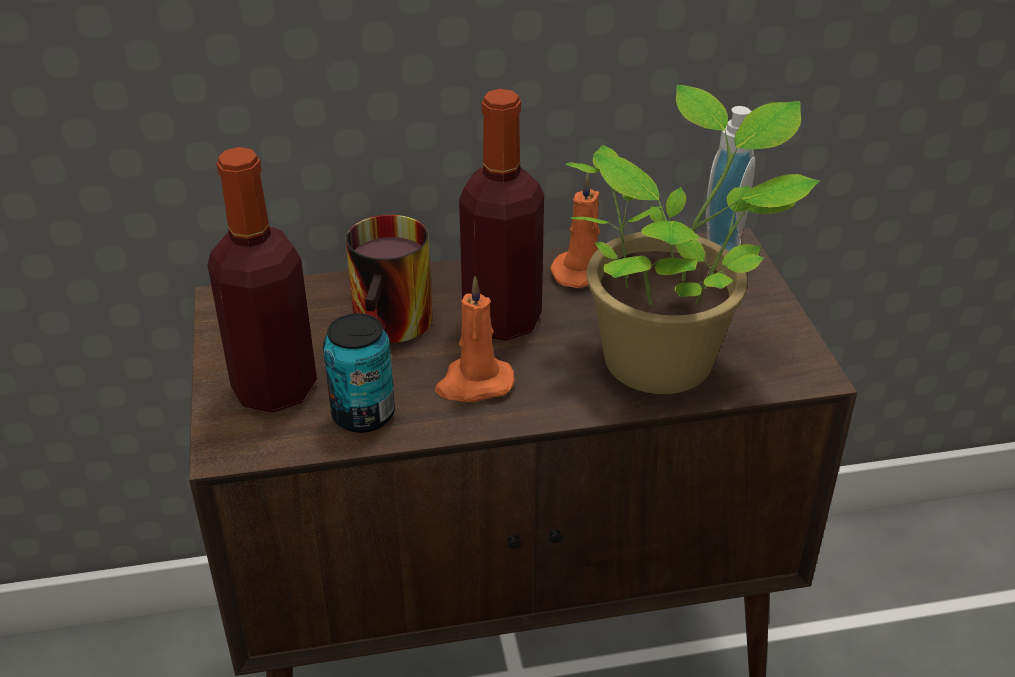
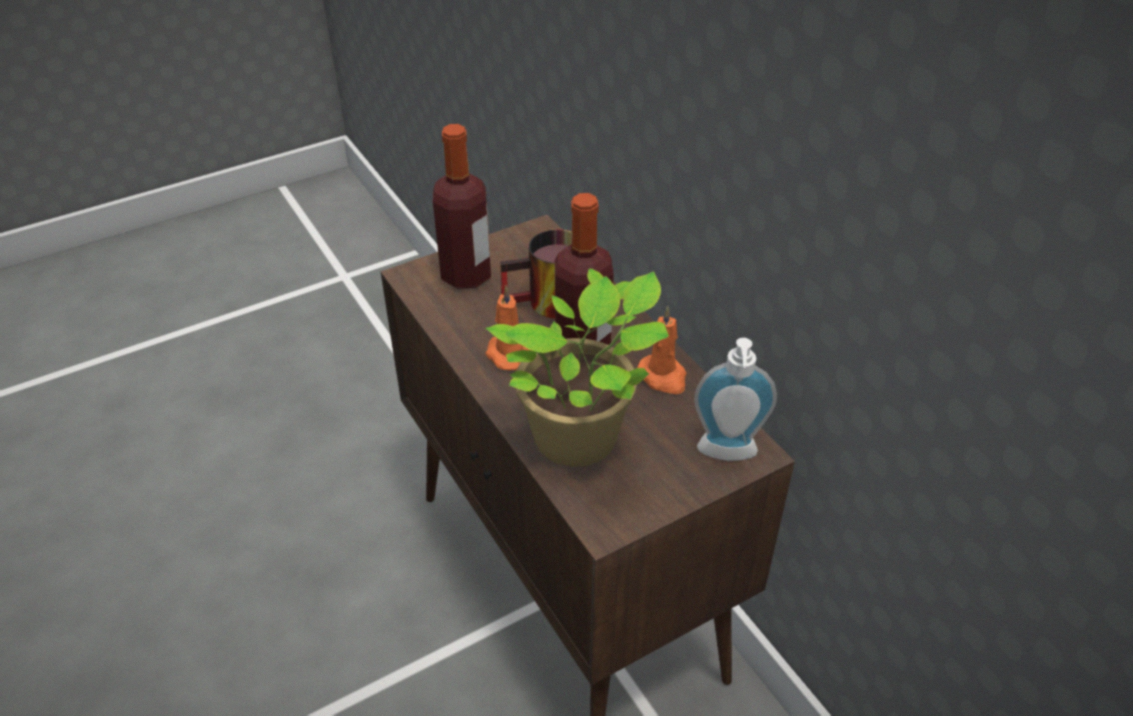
camera: 70 degrees right, 5 degrees up
(363, 415) = (457, 316): can -> none

